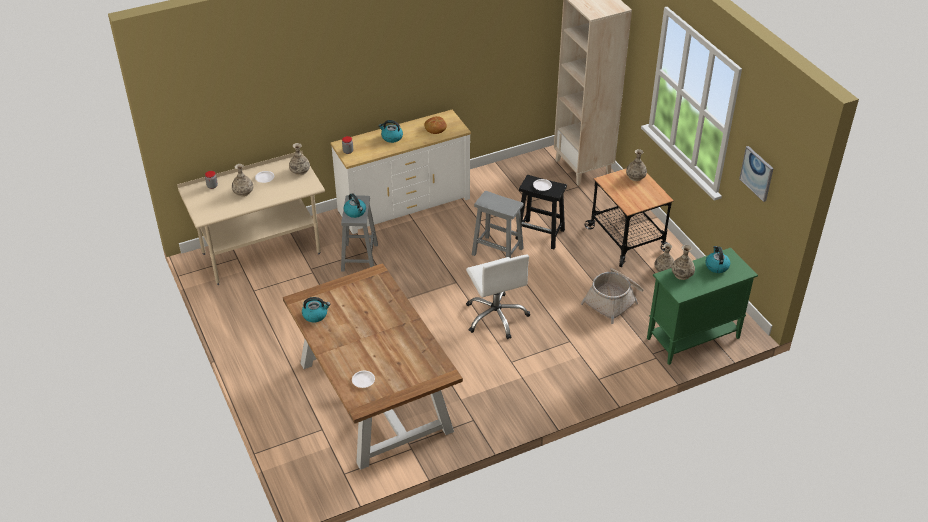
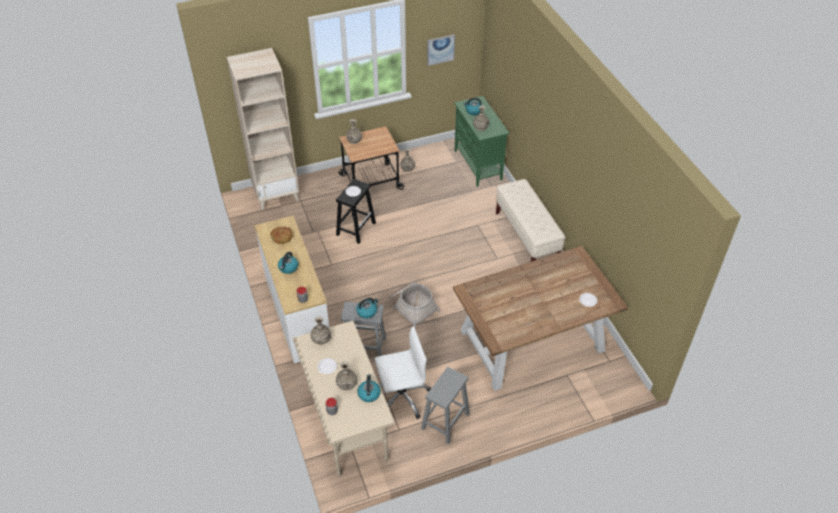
camera: 85 degrees left, 5 degrees up
(315, 315) = (515, 330): kettle -> kettle (369, 393)
(496, 317) = (448, 262): white office chair -> white office chair (401, 397)
(498, 251) = (373, 255): grey stool -> grey stool (445, 420)
(556, 391) = (526, 237): none -> beige bench
(614, 300) = (437, 197): basket -> basket (412, 306)

